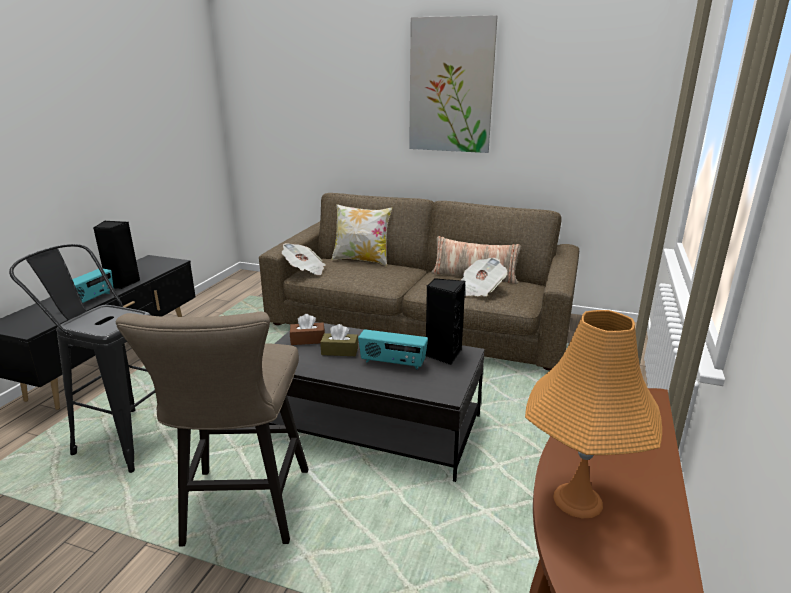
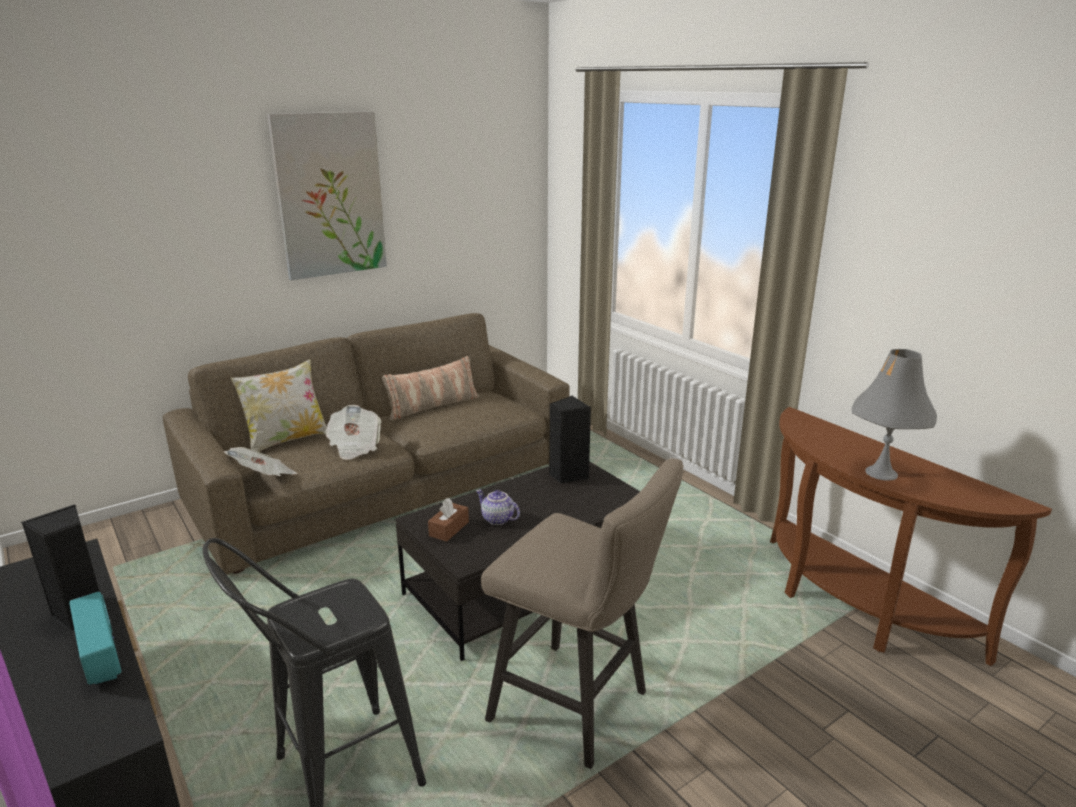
camera: 55 degrees left, 0 degrees up
(339, 351) = (497, 519): brown tissue box -> teapot
(392, 363) = (553, 501): radio -> none
(480, 289) = (474, 414): newspaper -> newspaper (354, 446)
(578, 500) = (881, 473): orange table lamp -> grey table lamp

